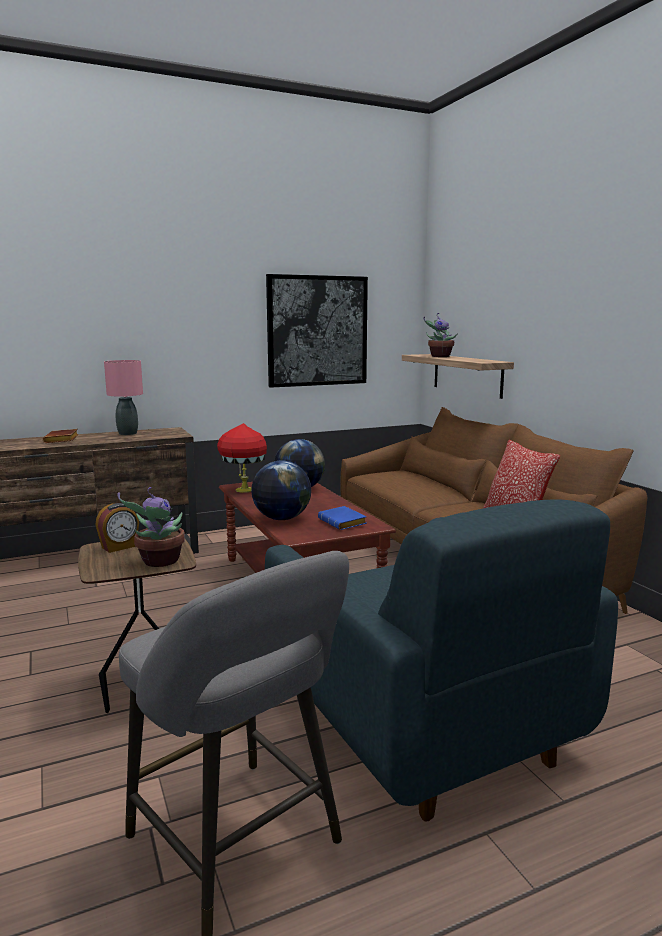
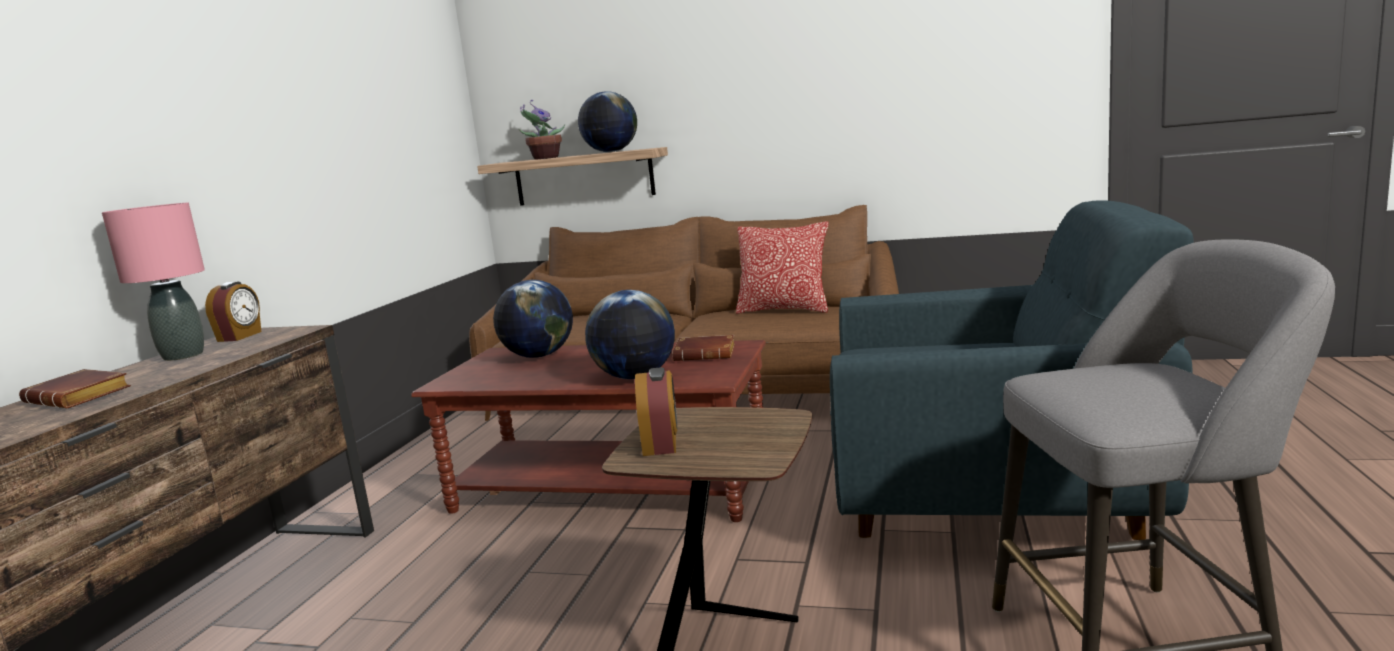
camera: 50 degrees left, 0 degrees up
(159, 562) = (767, 426): potted plant -> none
(163, 431) = (240, 336): none -> alarm clock
(243, 490) = (473, 381): red table lamp -> none
(317, 331) = (378, 137): picture -> none
(344, 522) = (706, 354): blue book -> brown book
(471, 359) = (611, 152): none -> globe

